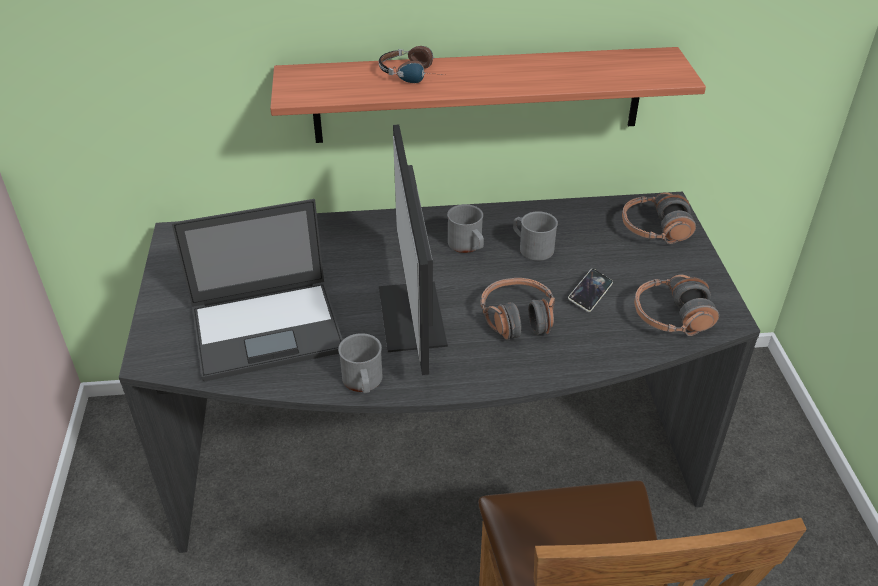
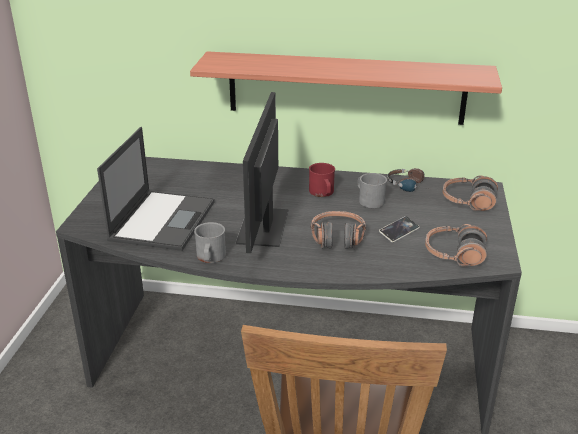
camera: 15 degrees right, 10 degrees down
(269, 328) = (163, 220): laptop -> laptop turned 75 degrees counterclockwise
(416, 74) = (296, 63): headphones -> headphones (411, 186)
(467, 246) = (322, 193): grey mug -> red mug

